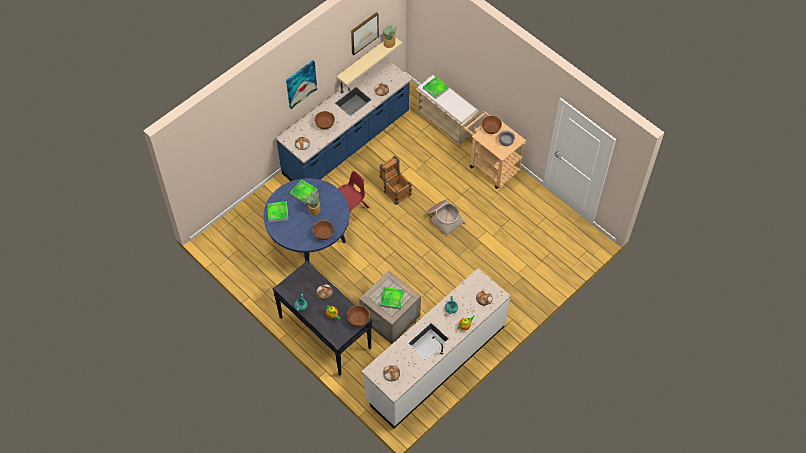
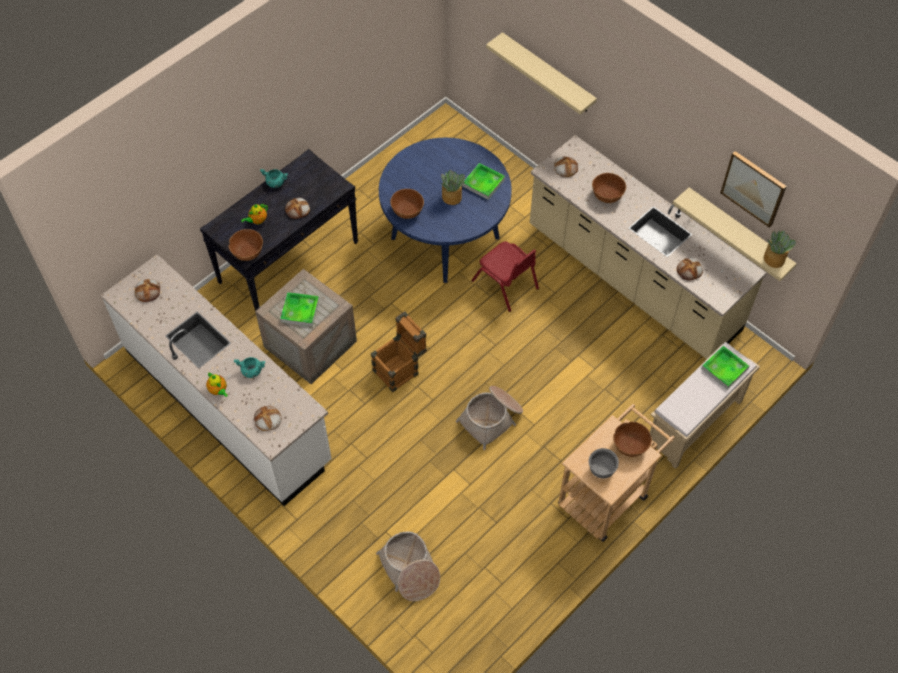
camera: 90 degrees right, 0 degrees up
(249, 133) = (547, 73): none -> beige shelf
(277, 212) = (446, 153): tray -> none
(301, 84) = (635, 115): picture -> none
(347, 144) = (632, 279): blue counter -> beige counter
(395, 191) = (544, 348): crate -> crate (400, 369)
(540, 261) = (410, 570): none -> basket

